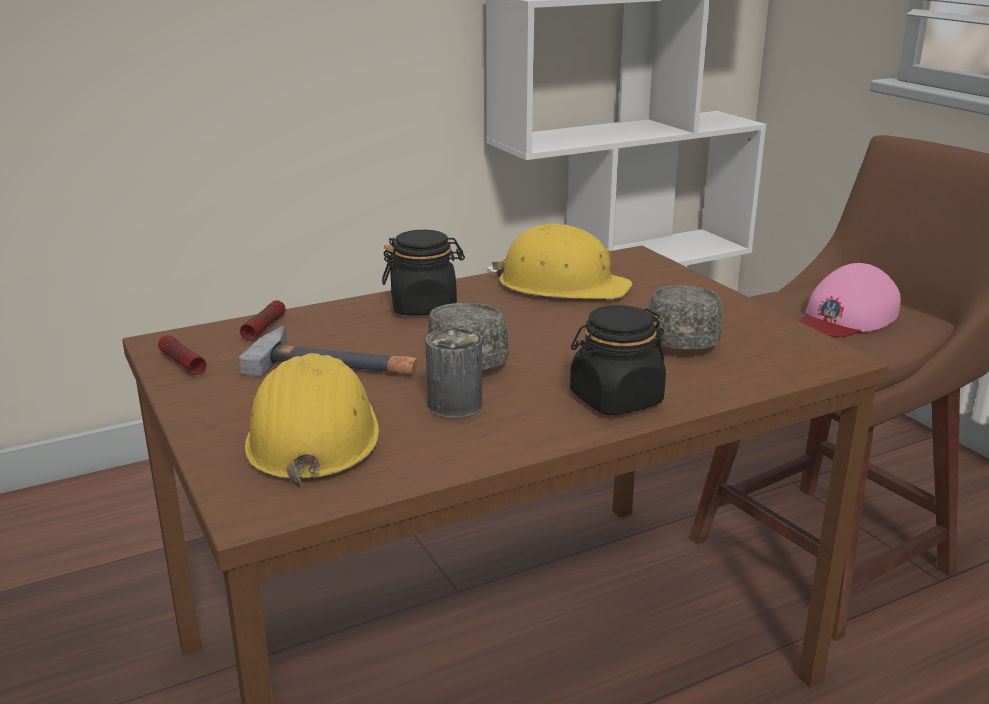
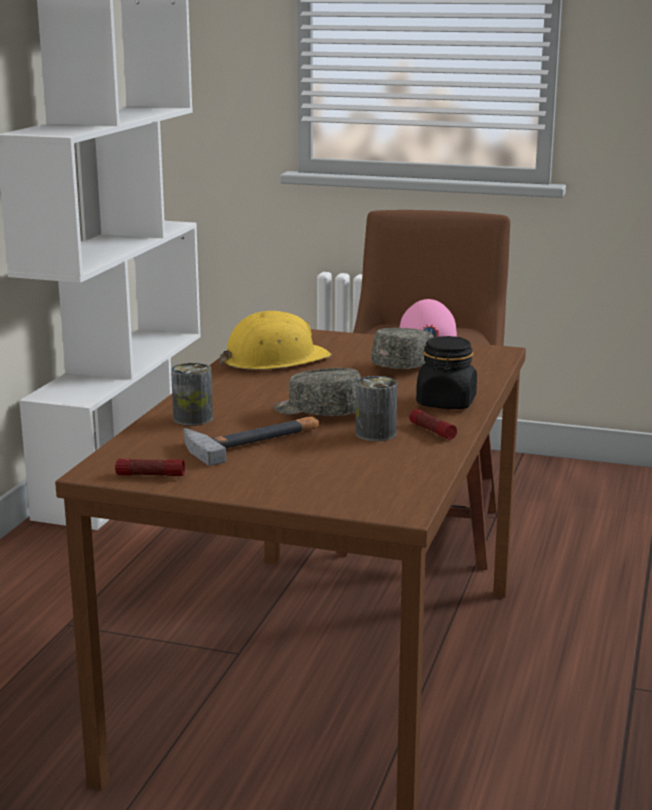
camera: 45 degrees left, 5 degrees down
(264, 328) = (147, 440): flashlight -> flashlight (431, 431)
(313, 436) = (341, 473): yellow hard hat -> none
(348, 320) = (193, 418): none -> can
(424, 307) = (221, 396): black jar -> none
(682, 337) = (407, 365): grey cap -> grey cap turned 75 degrees clockwise

